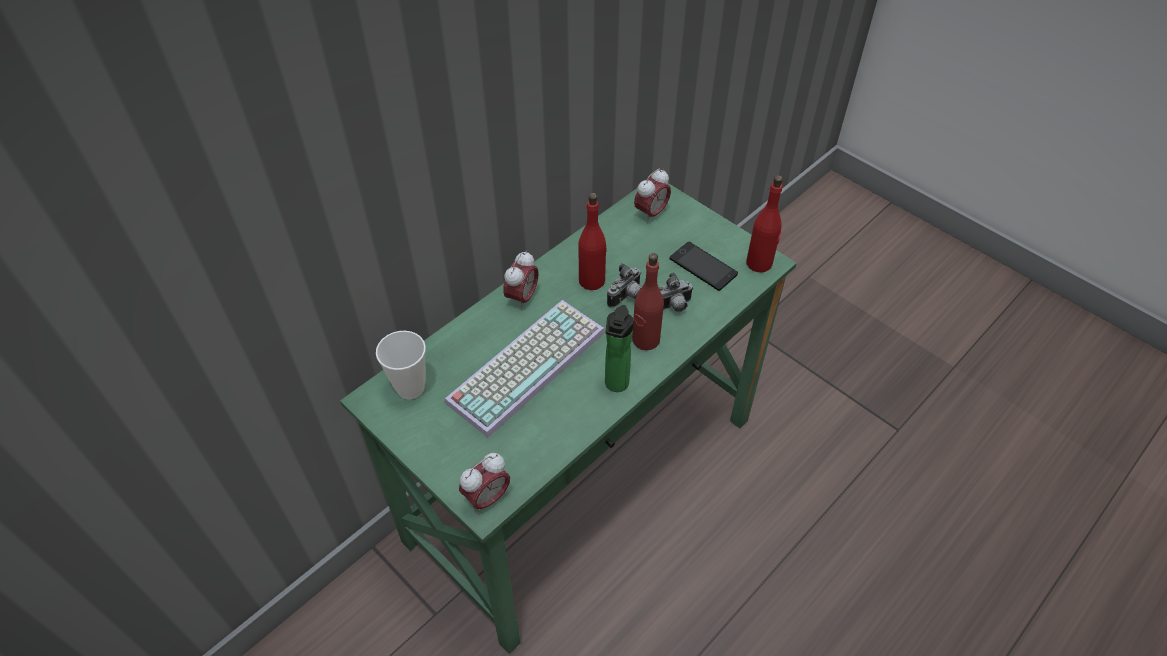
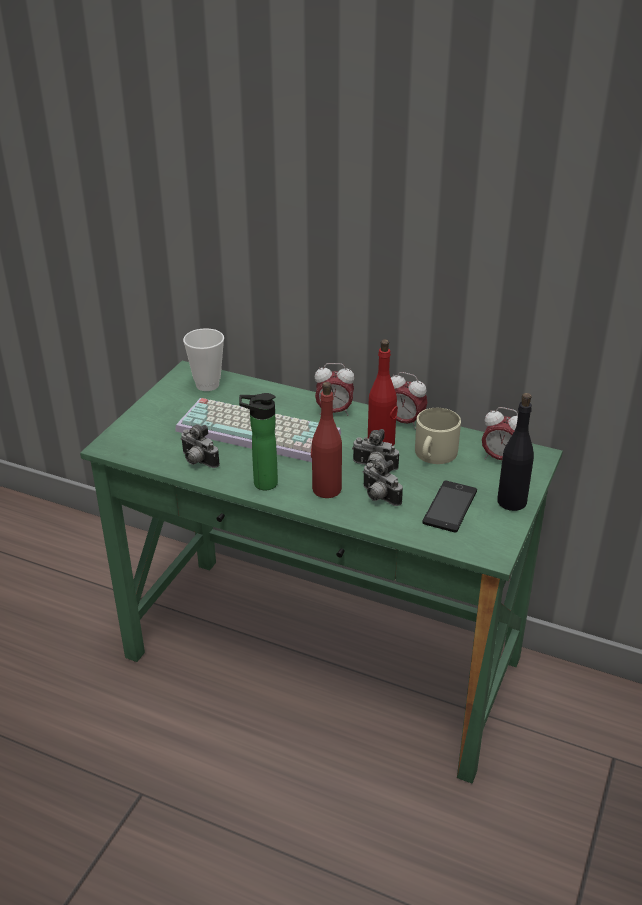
camera: 70 degrees right, 15 degrees down
(487, 498) = (117, 445): alarm clock -> alarm clock (404, 422)
(554, 430) = (197, 461): none -> camera
(625, 251) = (433, 454): none -> beige mug
(710, 228) = (512, 501): none -> black bottle
(759, 263) = (485, 545): red bottle -> none

